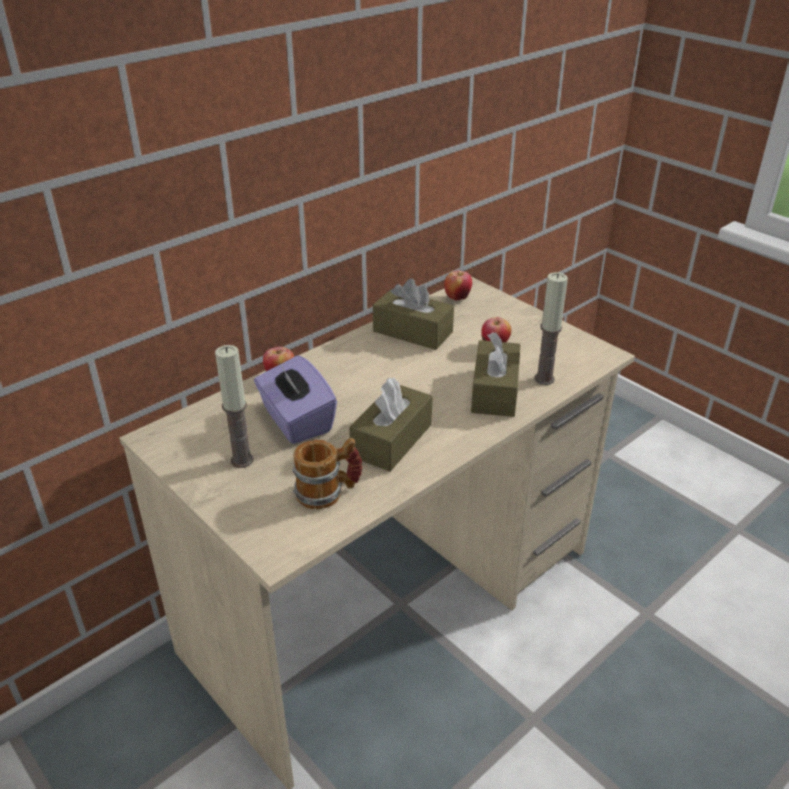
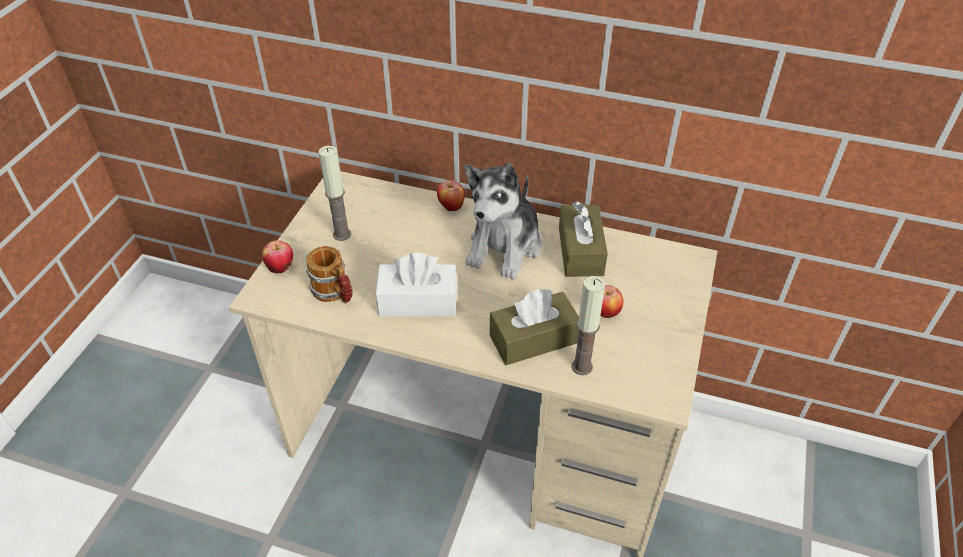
camera: 60 degrees right, 10 degrees up
(296, 420) = (404, 239): purple tissue box -> none
(368, 366) = (505, 247): none -> plush toy
(391, 440) = (418, 301): brown tissue box -> white tissue box
(457, 298) = (665, 257): apple -> apple (281, 268)

